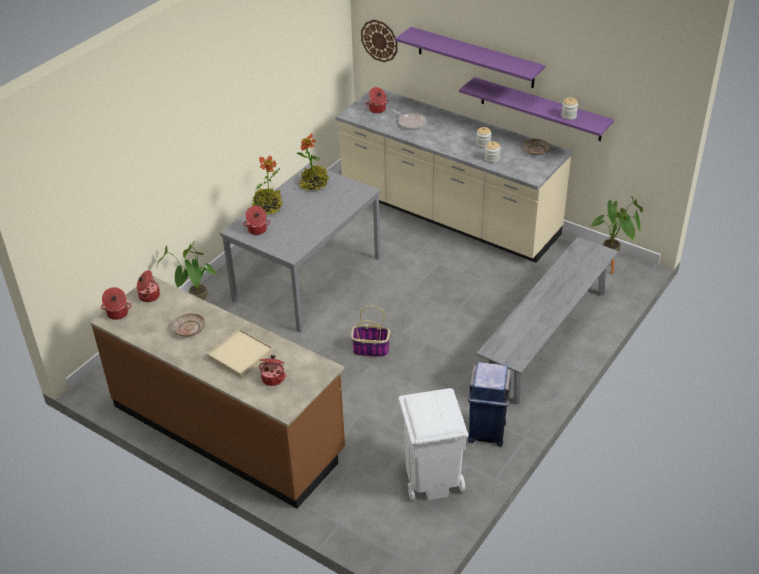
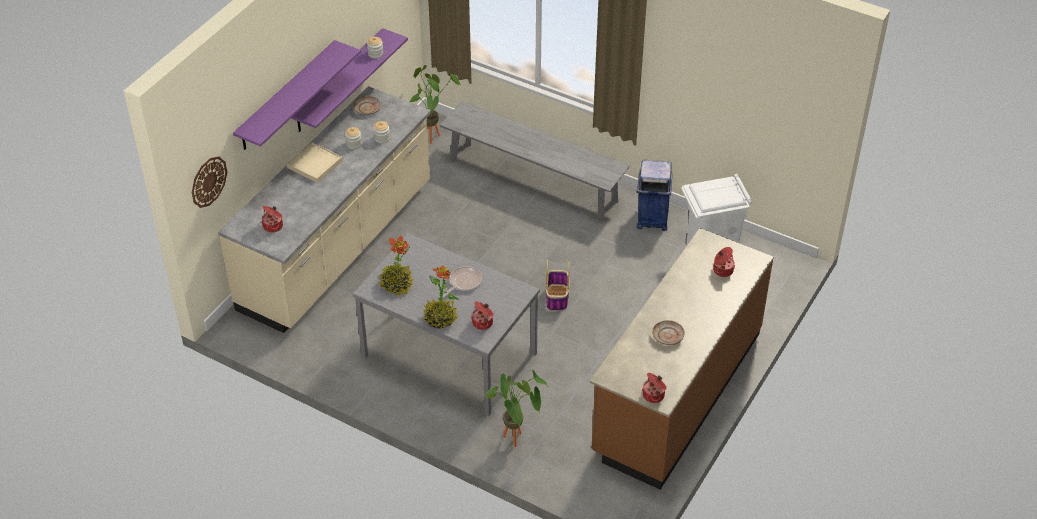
camera: 95 degrees left, 5 degrees up
(148, 296) = (623, 375): cooking pot -> none
(241, 355) = (698, 295): beige tray -> beige tray (315, 164)
(411, 123) = (305, 198): frying pan -> frying pan (464, 282)

